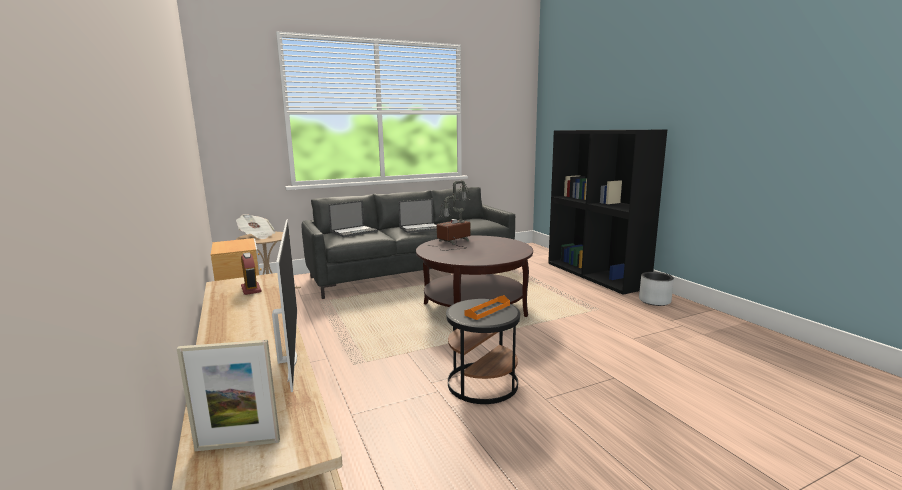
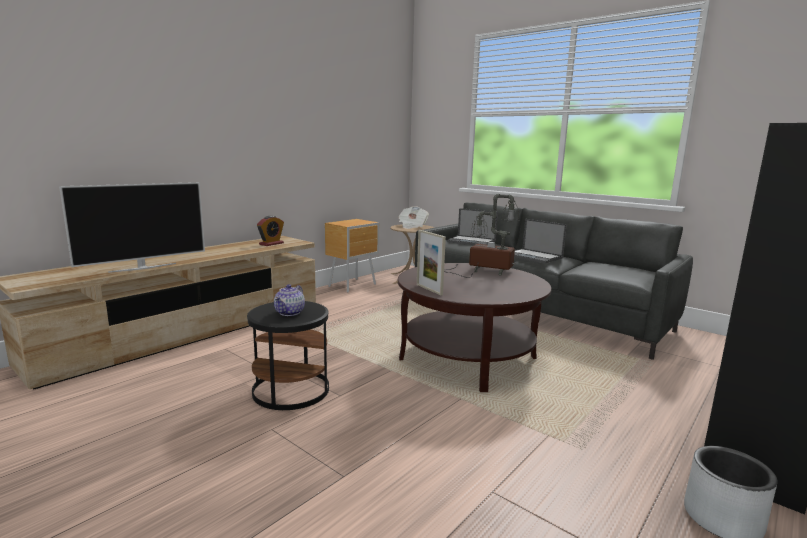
camera: 65 degrees right, 0 degrees up
(238, 445) = (39, 276): picture frame -> picture frame (429, 289)
(487, 310) = (290, 312): orange tray -> teapot

